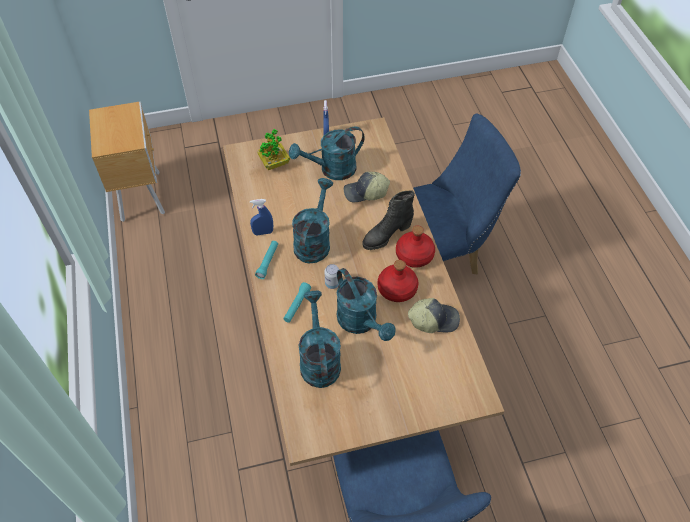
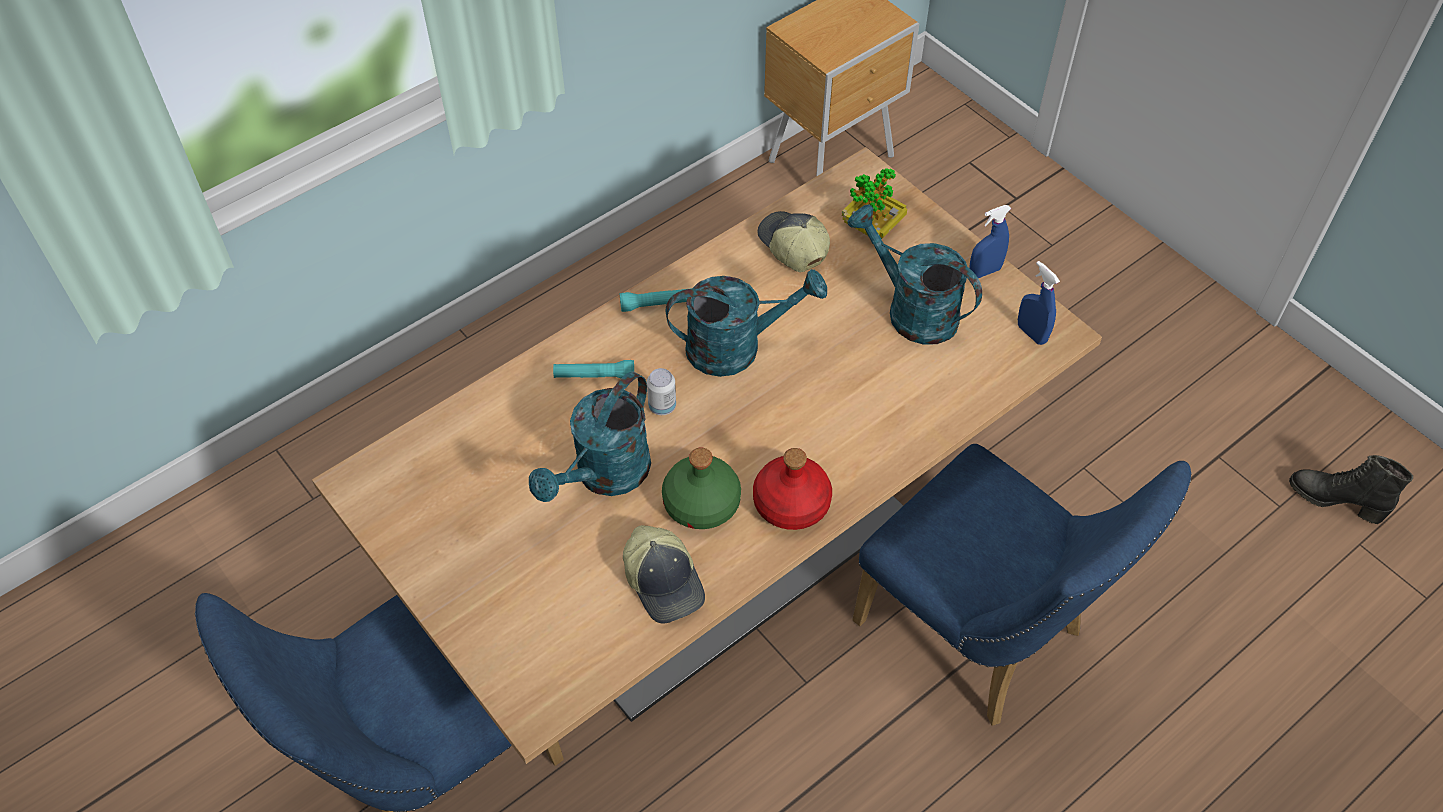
camera: 65 degrees right, 0 degrees up
(263, 232) = (715, 274): blue spray bottle -> blue spray bottle (1031, 333)
(318, 359) = (505, 445): turquoise watering can -> none
(365, 193) = (890, 378): cap -> cap (792, 246)
(386, 235) = (812, 445): black boot -> black boot (1335, 500)
(397, 289) = (701, 504): red bottle -> green bottle

